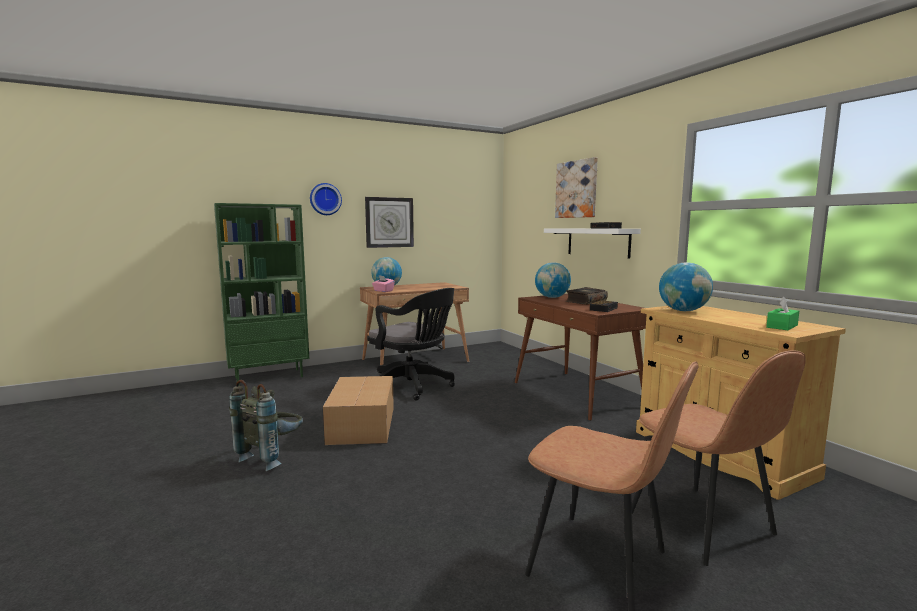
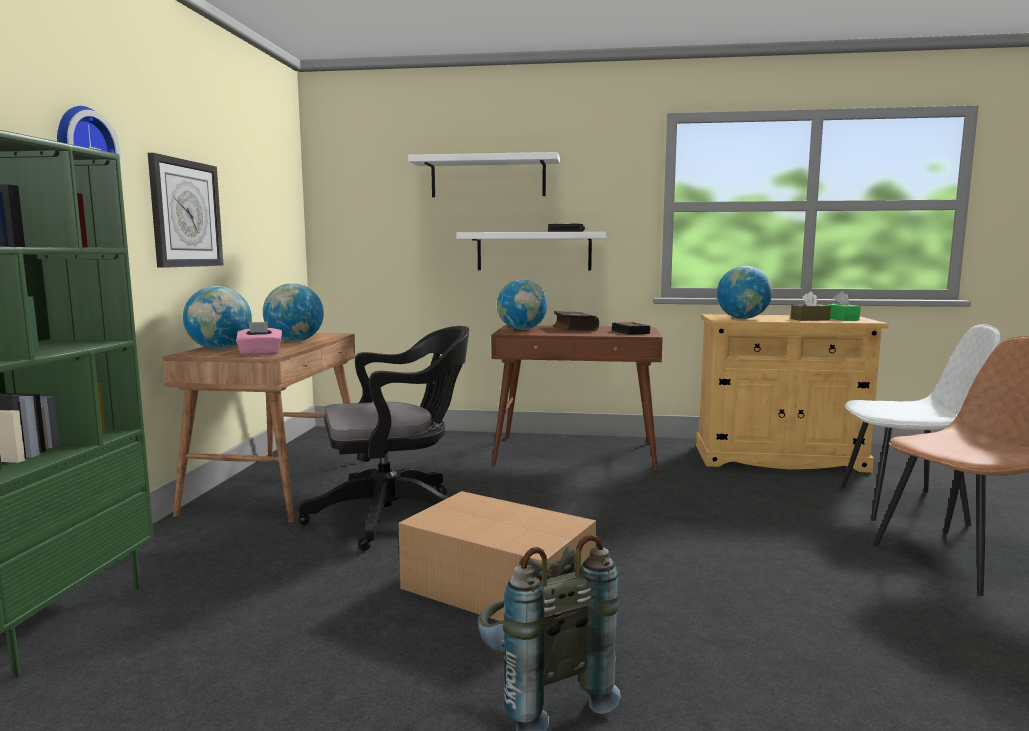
camera: 55 degrees left, 0 degrees up
(425, 287) = (294, 341): none -> globe
(576, 189) = (488, 177): picture -> white shelf
(703, 525) = (905, 506): brown chair -> white chair
(741, 321) = (809, 319): none -> brown tissue box

